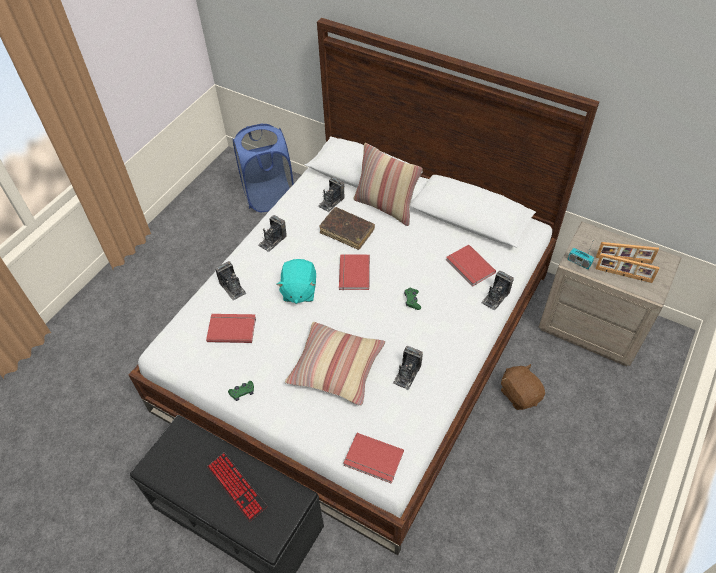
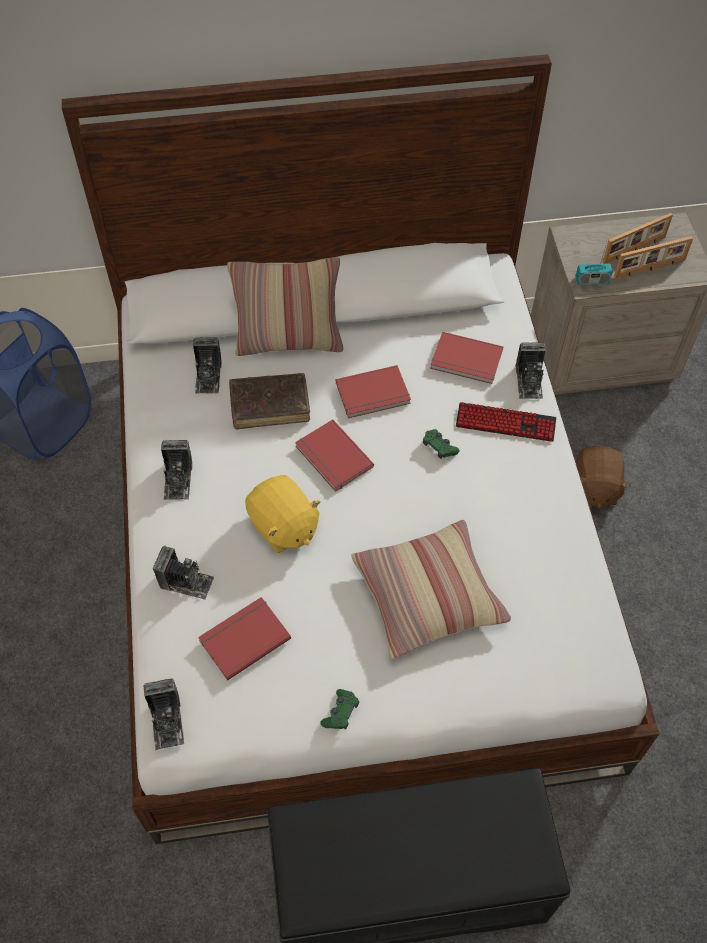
camera: 40 degrees left, 5 degrees up
(236, 486) = (439, 837): keyboard -> keyboard (505, 423)
(299, 291) = (283, 527): turquoise plush toy -> yellow plush toy
(373, 460) = (577, 677): red book -> red book (374, 395)
(407, 374) = (518, 544): camera -> camera (167, 721)
(520, 394) = (594, 488): brown plush toy -> brown plush toy turned 105 degrees counterclockwise

